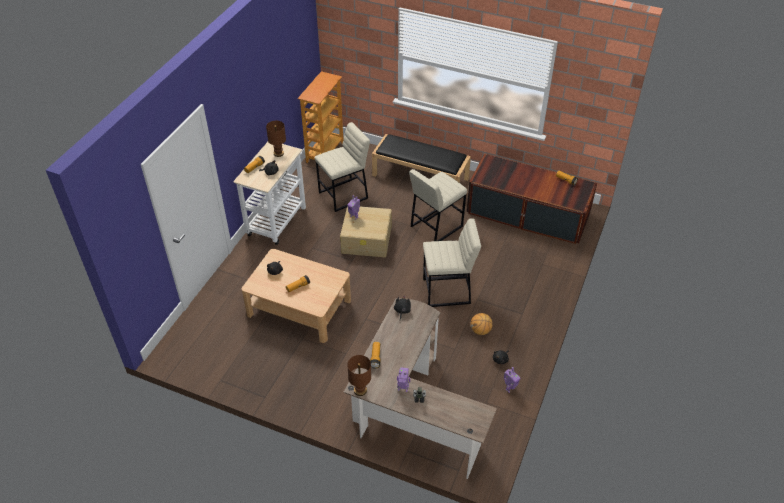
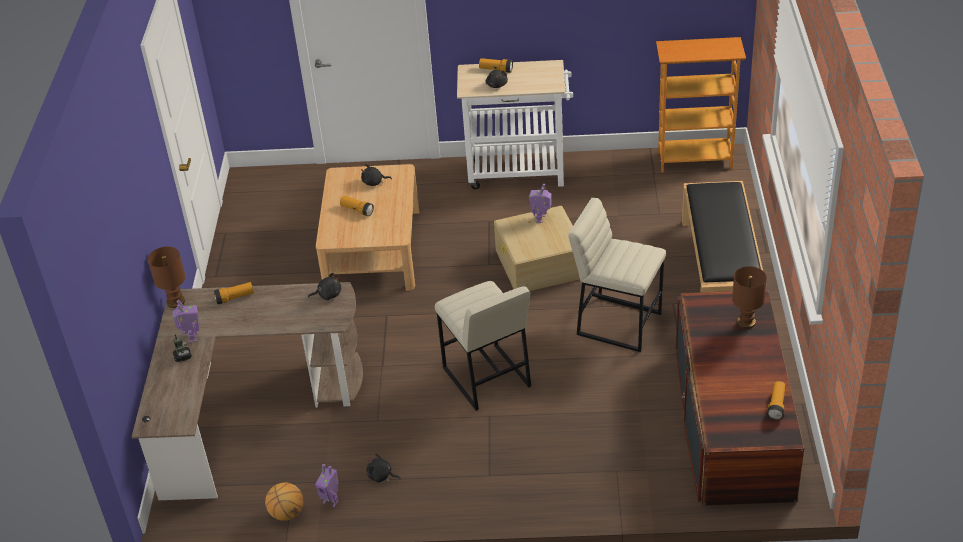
camera: 70 degrees right, 5 degrees down
(278, 153) = (540, 76): brown table lamp -> brown table lamp (746, 322)
(344, 195) = (617, 211): beige chair -> none
(480, 331) = (427, 437): basketball -> basketball (287, 513)

